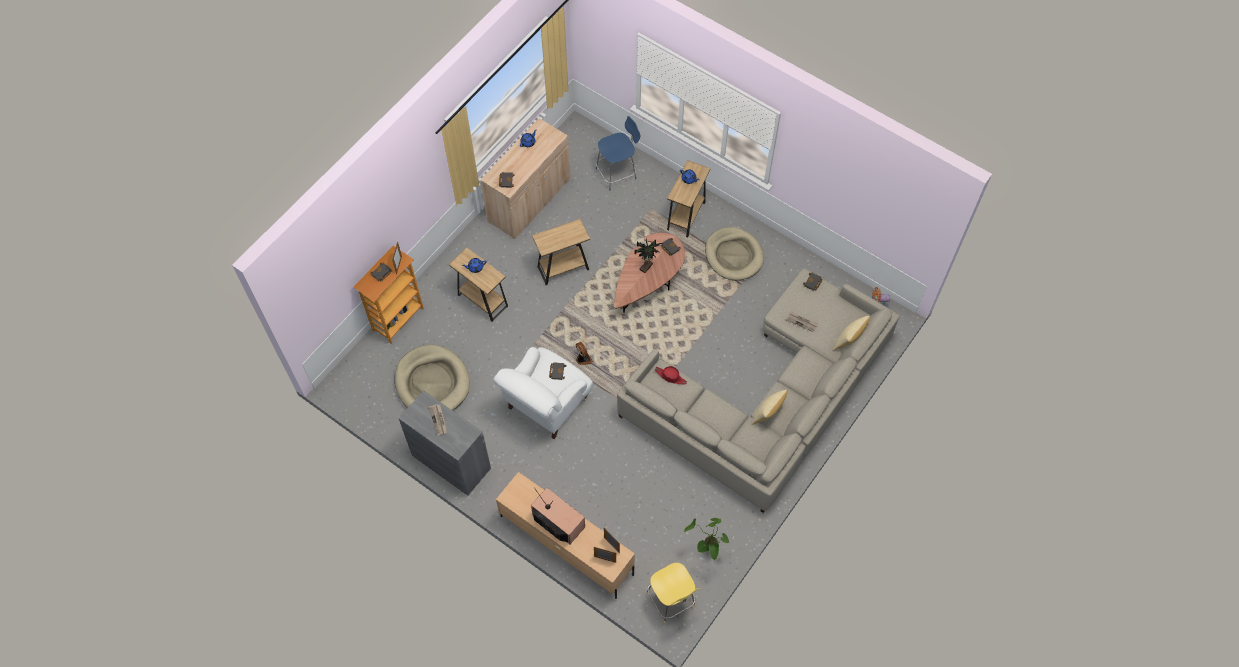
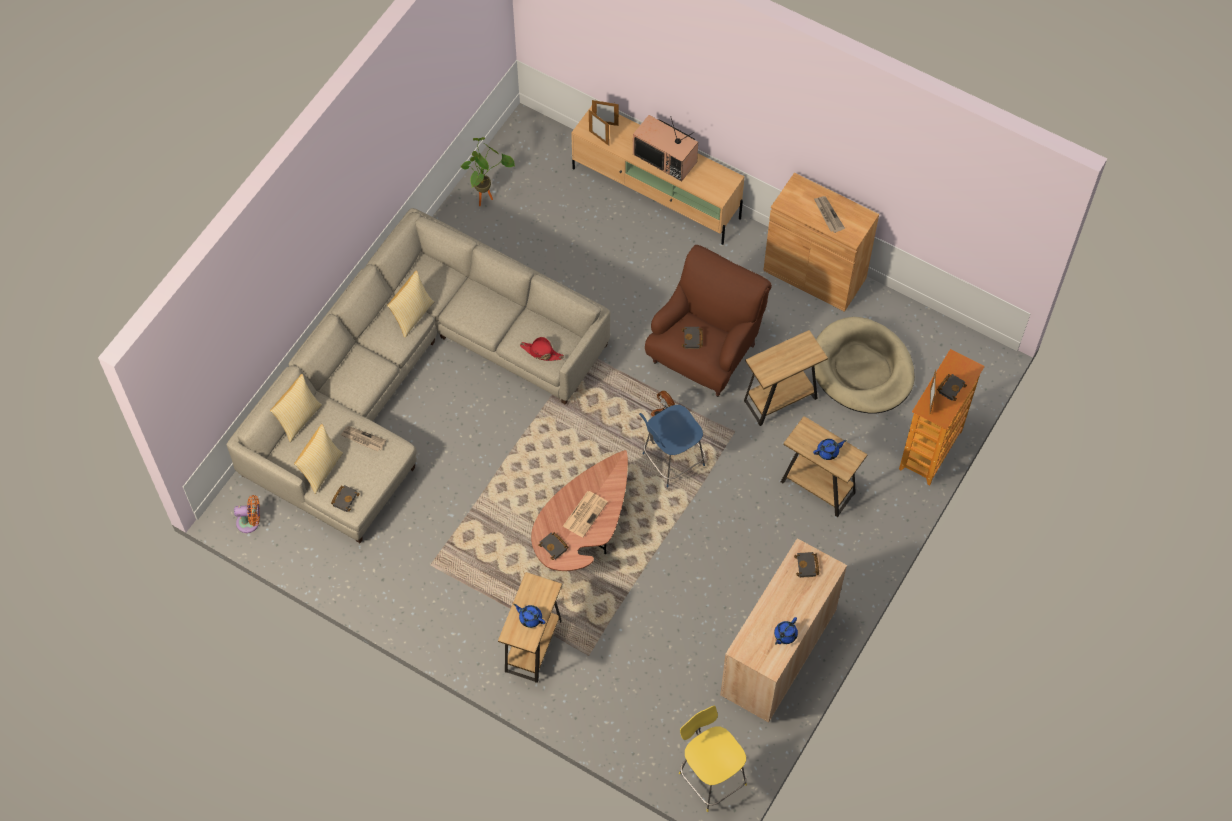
camera: 175 degrees right, 0 degrees up
(451, 462) = (814, 274): grey cabinet -> brown cabinet
(546, 404) = (705, 352): white armchair -> brown armchair
(563, 268) = (710, 545): brown side table -> brown side table (780, 399)
(617, 173) = (646, 713): blue stool -> blue stool (671, 460)
(647, 267) = (585, 513): potted plant -> newspaper
(671, 600) = (526, 146): yellow stool -> yellow stool (711, 776)
(734, 255) = (458, 586): beige dog bed -> none
(830, 303) = (321, 469): none -> pillow

